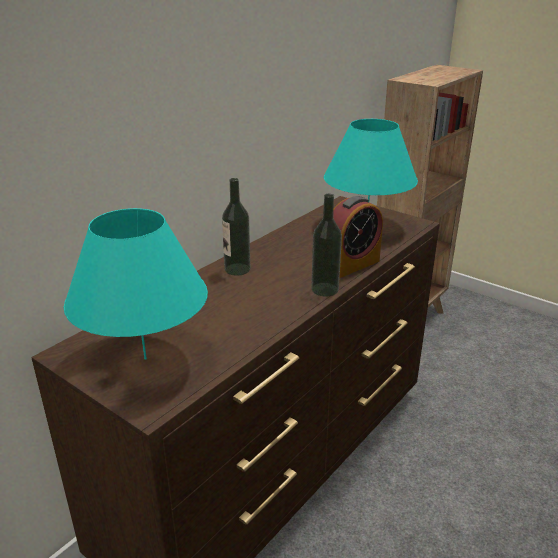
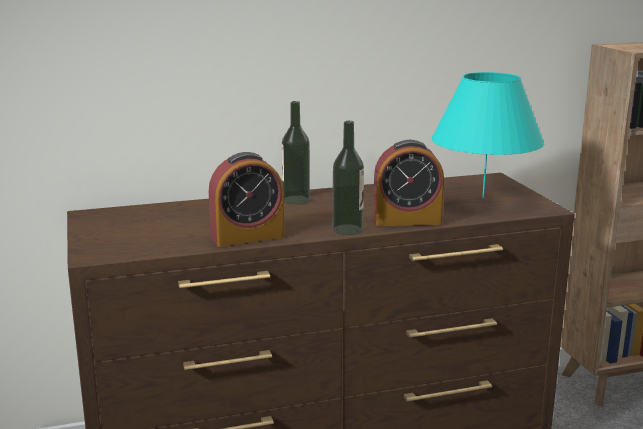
camera: 35 degrees right, 10 degrees down
(145, 359) = (133, 231): turquoise table lamp -> none
(260, 326) = (247, 237): none -> alarm clock

